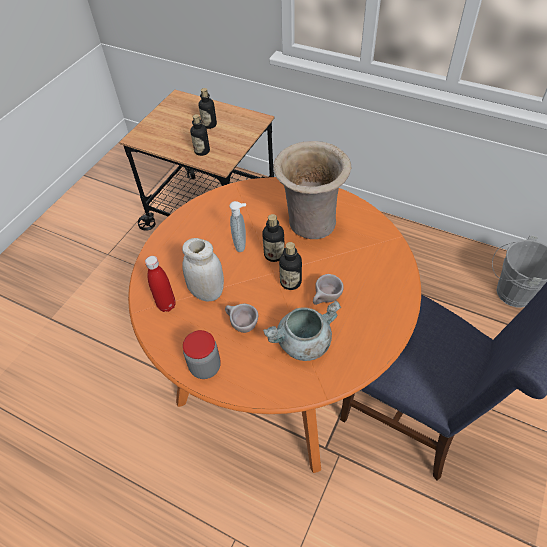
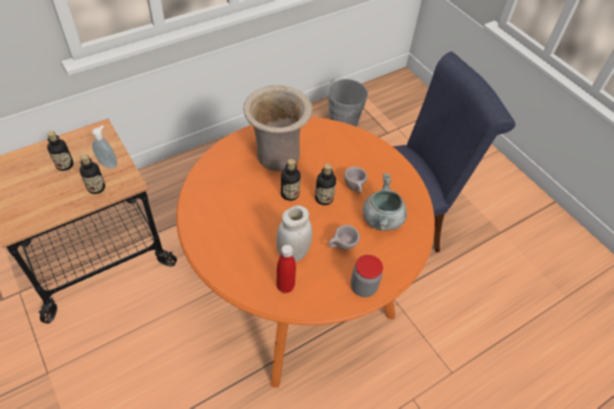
camera: 65 degrees left, 0 degrees up
(241, 244) = (262, 208): soap dispenser -> soap dispenser (109, 163)

